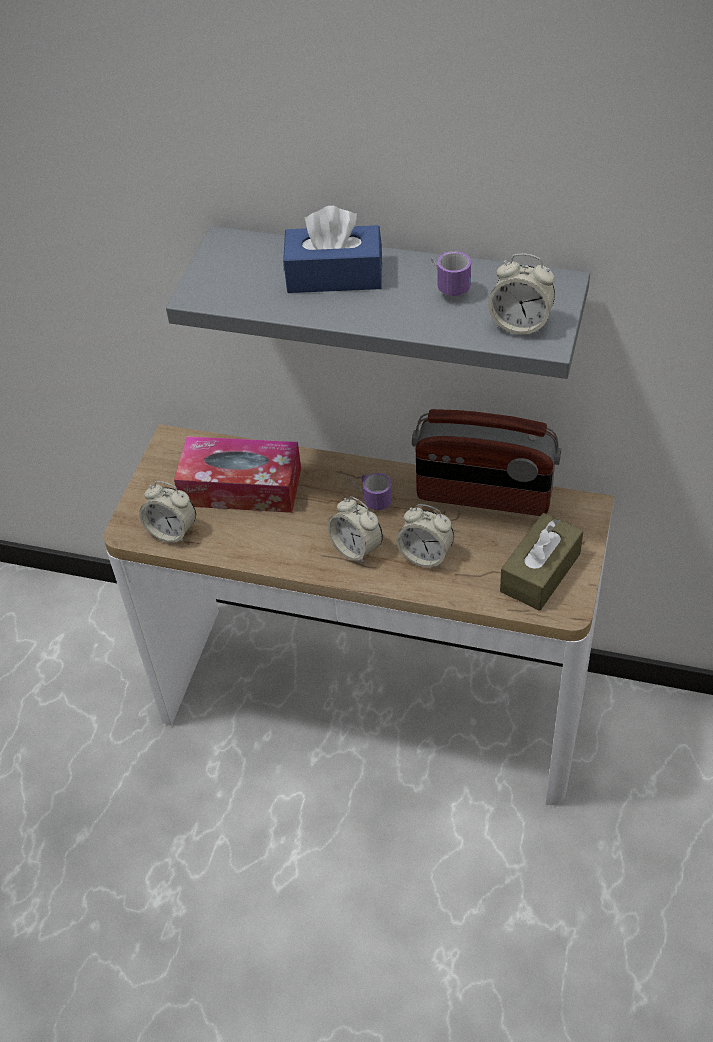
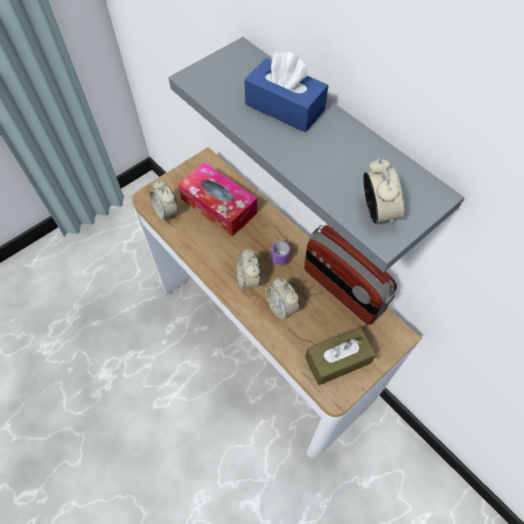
camera: 30 degrees right, 10 degrees up
(446, 282) = (352, 150): mug -> none
(520, 324) = (377, 211): alarm clock -> alarm clock turned 150 degrees counterclockwise

